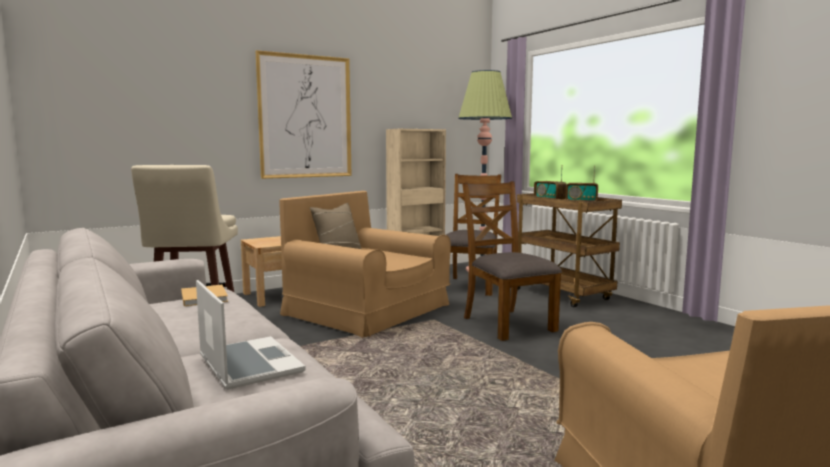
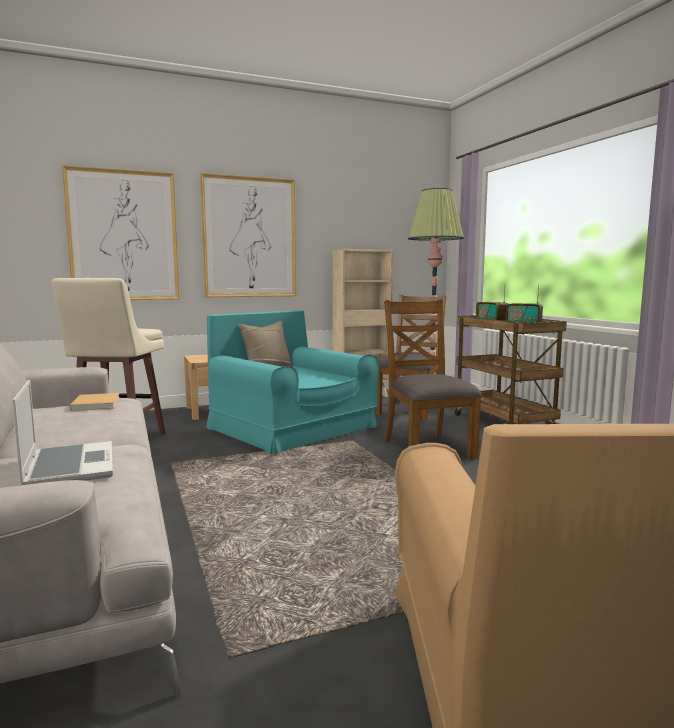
camera: 10 degrees right, 0 degrees up
(176, 115) = (123, 236): none -> picture
(367, 310) = (292, 428): brown armchair -> turquoise armchair

